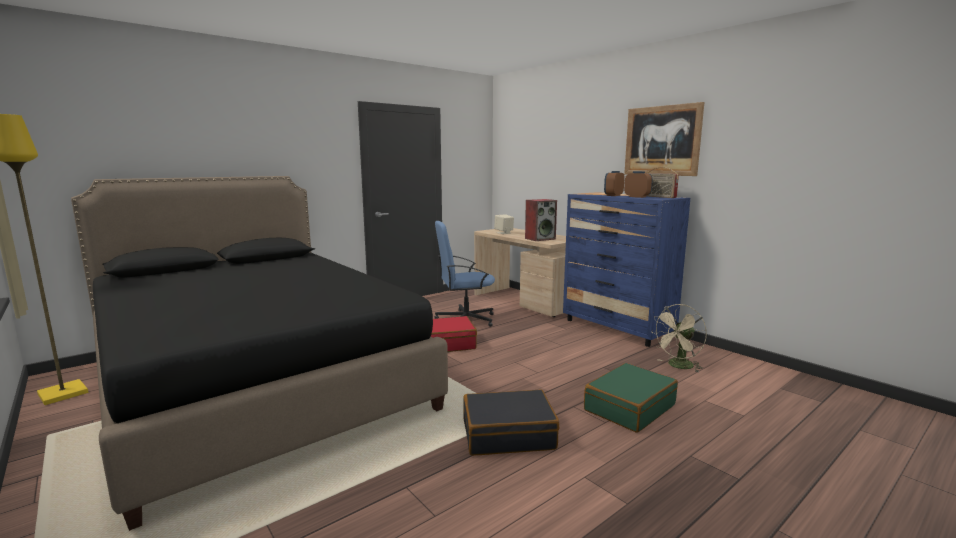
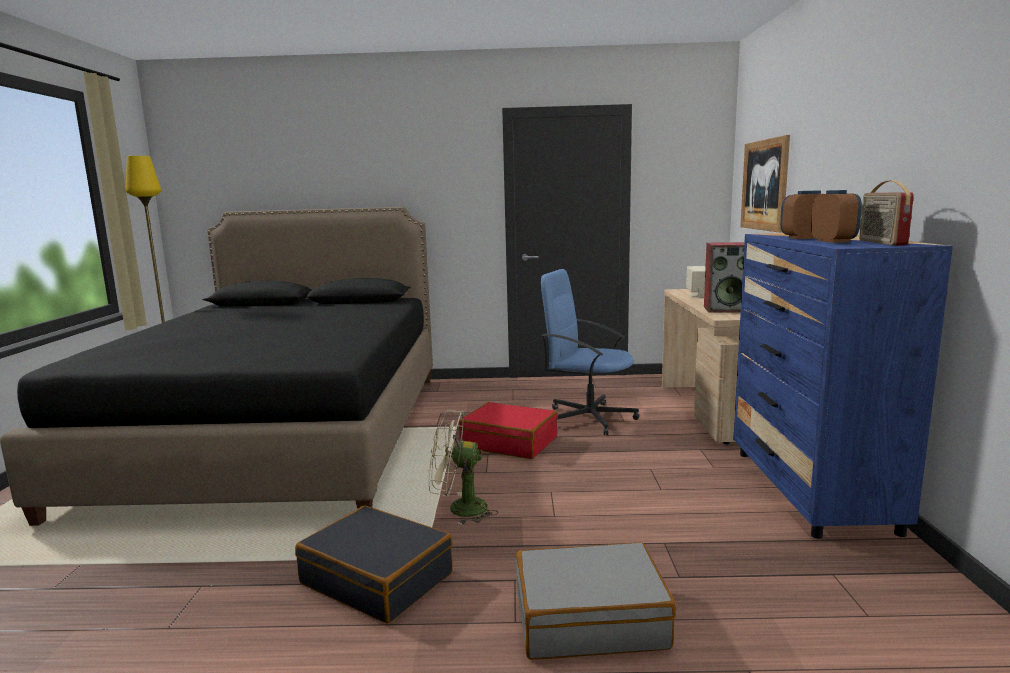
camera: 40 degrees right, 0 degrees up
(629, 407) = (589, 618): green suitcase -> grey suitcase
(662, 141) = (921, 124): picture -> picture (764, 185)
(678, 366) = (810, 592): beige fan -> beige fan (459, 509)

